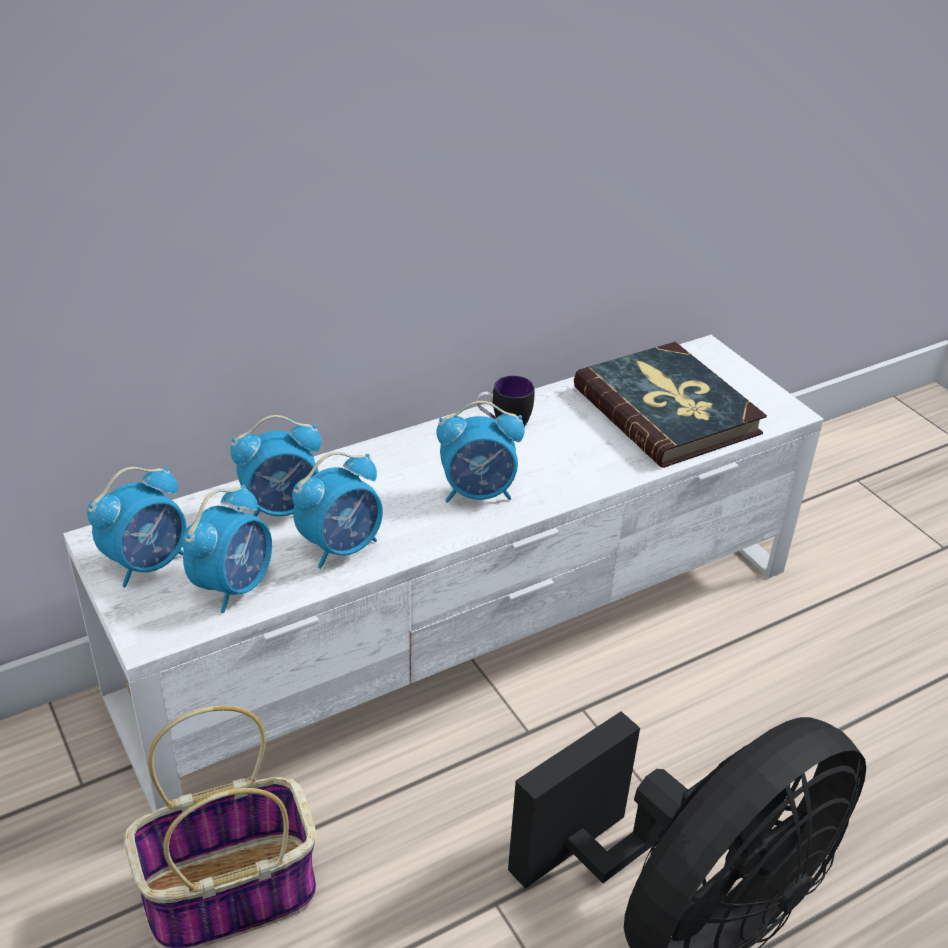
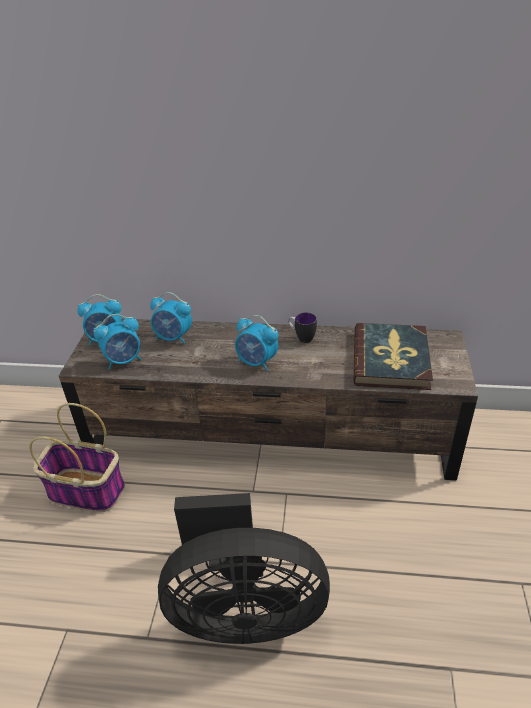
camera: 40 degrees right, 0 degrees up
(342, 546) = (178, 362): alarm clock -> none
(469, 629) = (271, 434): white tv stand -> brown tv stand

